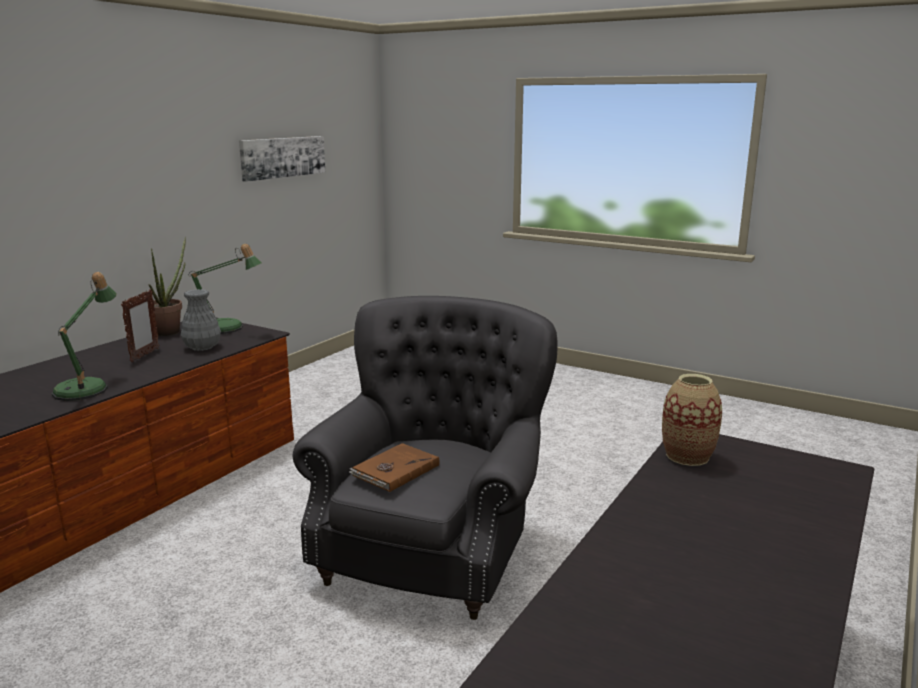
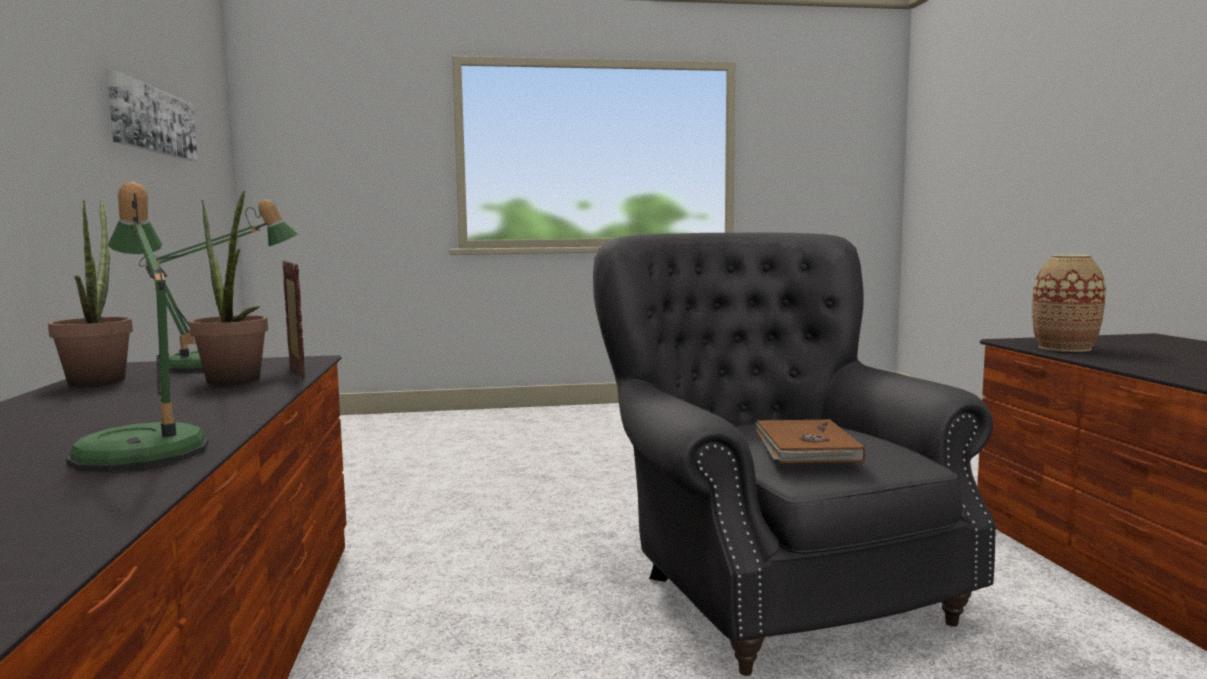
camera: 40 degrees left, 10 degrees down
(144, 355) = (140, 403): picture frame -> picture frame (296, 373)
(201, 347) = (236, 382): grey vase -> potted plant

